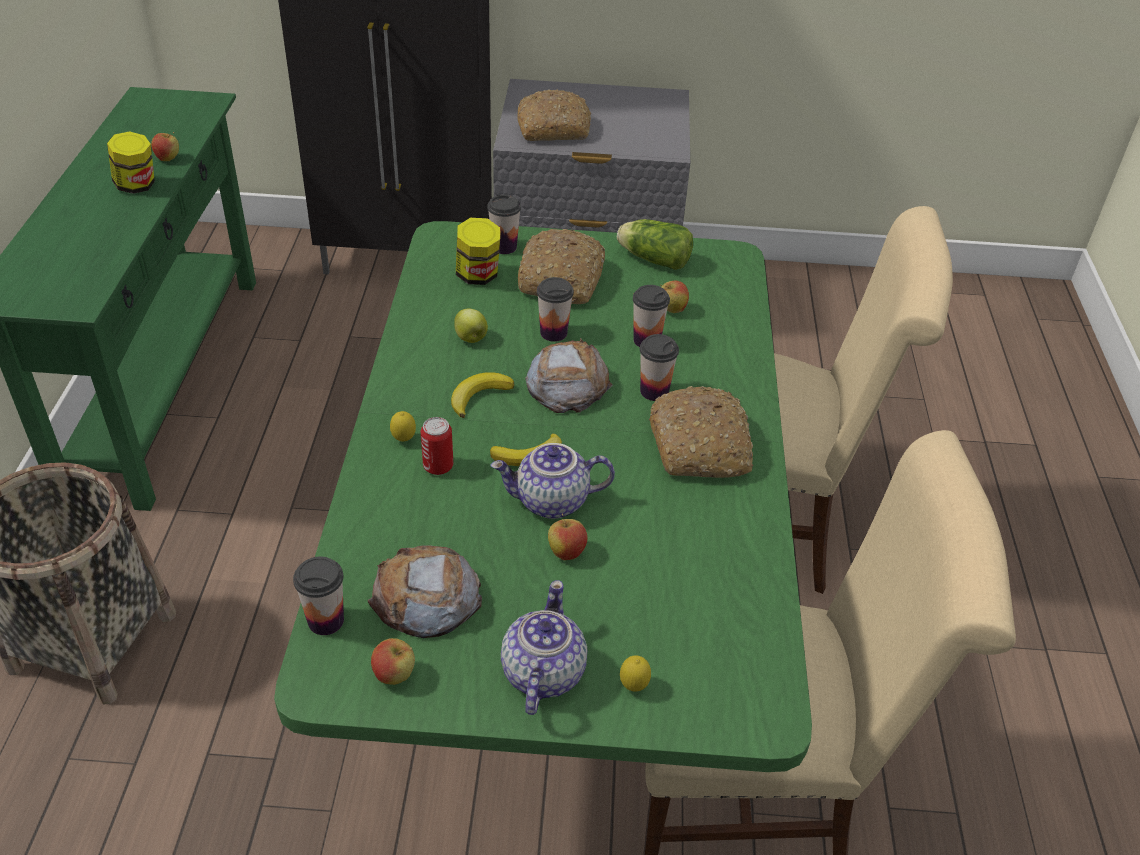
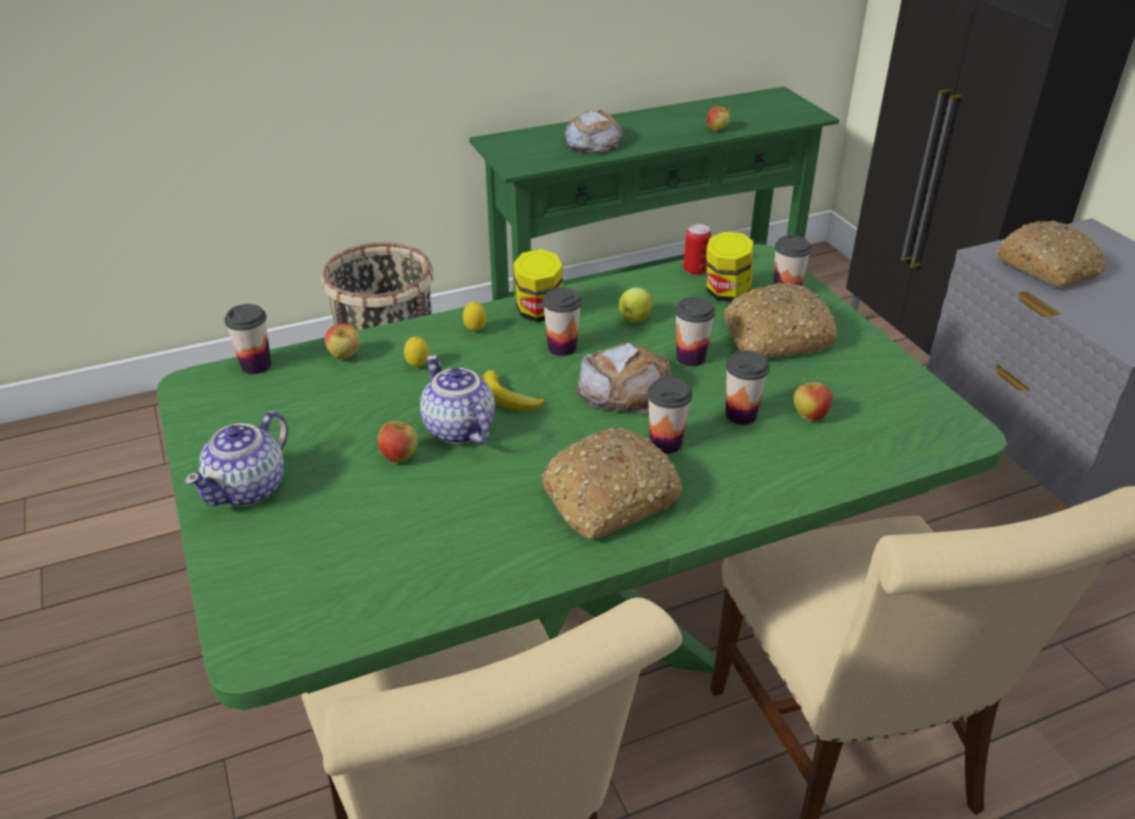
camera: 65 degrees right, 5 degrees down
(137, 186) = (669, 133): jar -> jar (539, 312)
(394, 676) = (215, 414): apple -> apple (345, 357)
(425, 598) = (303, 402): bread -> bread (592, 142)
(438, 466) = (457, 357): can -> can (695, 270)
(479, 396) = (562, 347): banana -> cup
(542, 674) = (249, 488): teapot -> teapot turned 135 degrees clockwise
(633, 686) = (257, 546): lemon -> lemon (418, 366)
(652, 259) = (881, 379): lettuce -> none

